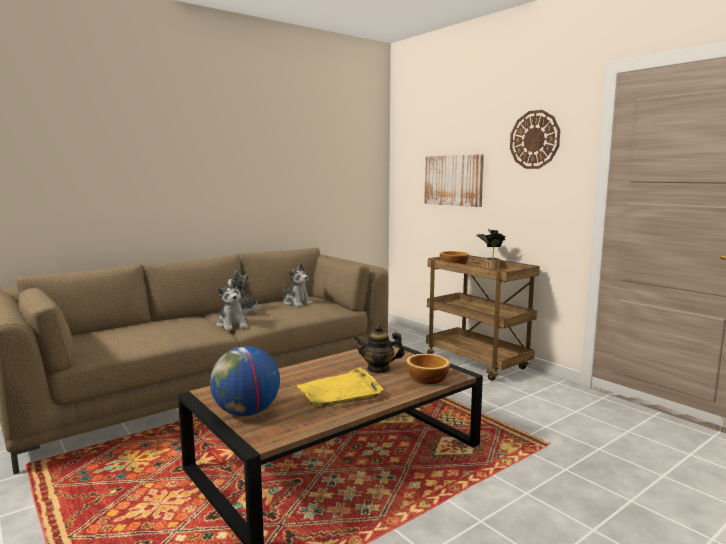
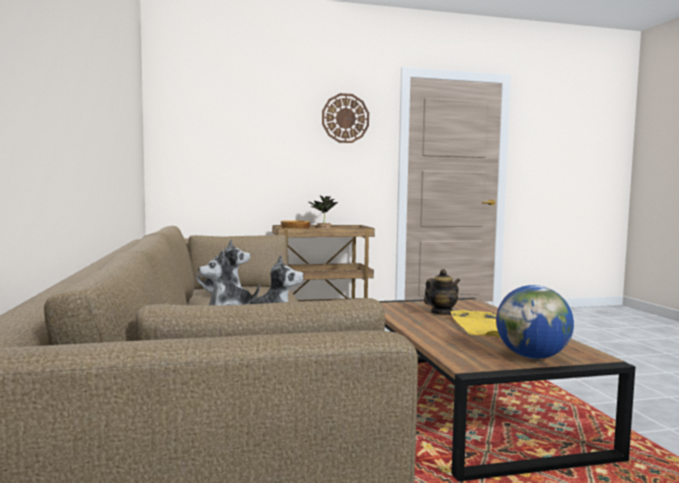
camera: 65 degrees left, 5 degrees down
(378, 369) = (441, 312): teapot -> teapot turned 150 degrees counterclockwise
(426, 379) = (474, 307): bowl -> none
(453, 180) = (253, 151): picture -> none

